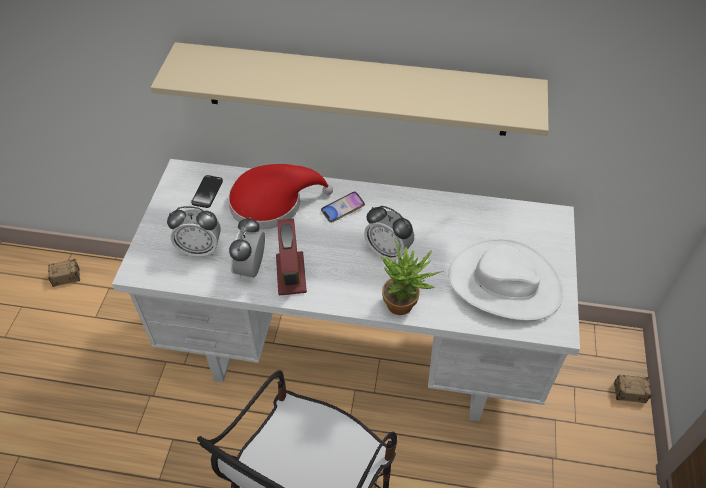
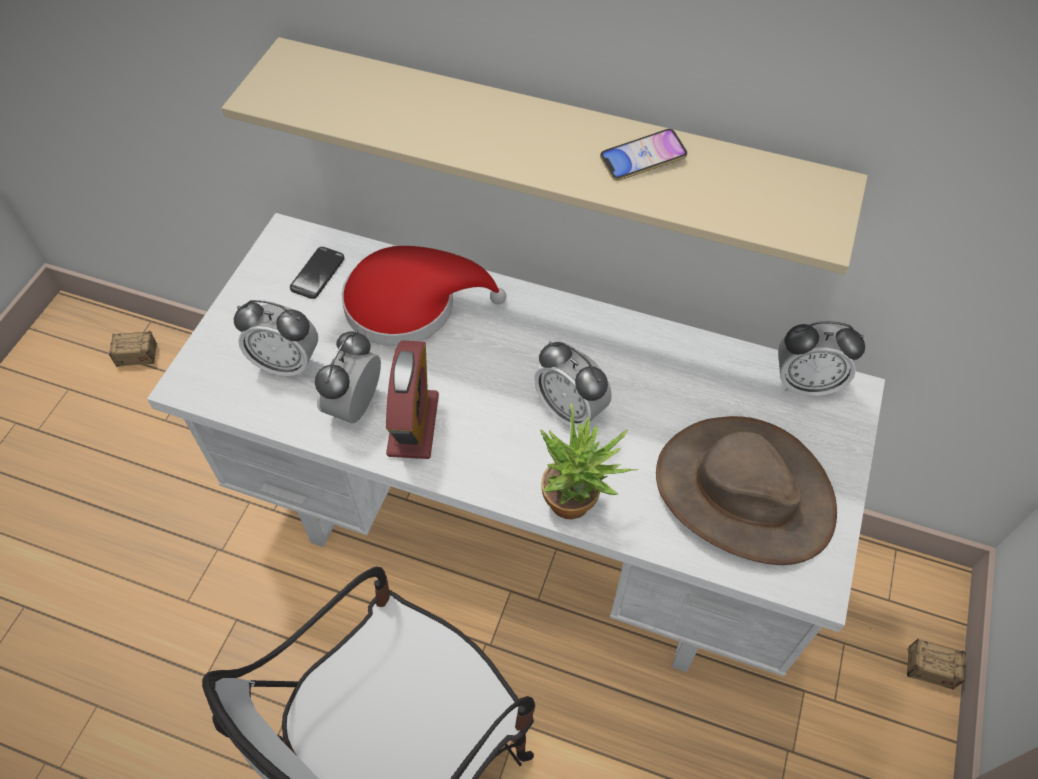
camera: 10 degrees right, 5 degrees up
(343, 209) = (515, 330): phone -> phone (642, 159)
(504, 284) = (743, 493): white hat -> brown hat
(527, 215) = (805, 383): none -> alarm clock

